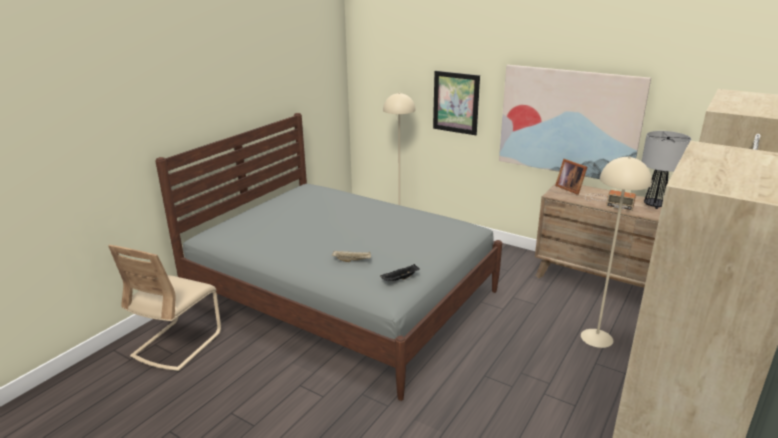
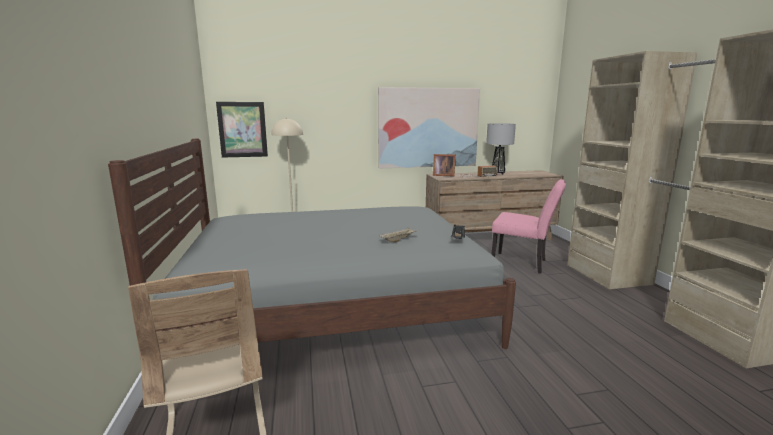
camera: 45 degrees left, 10 degrees down
(456, 102) = (334, 125): picture -> picture (242, 129)
(596, 338) = (523, 263): beige floor lamp -> pink chair

